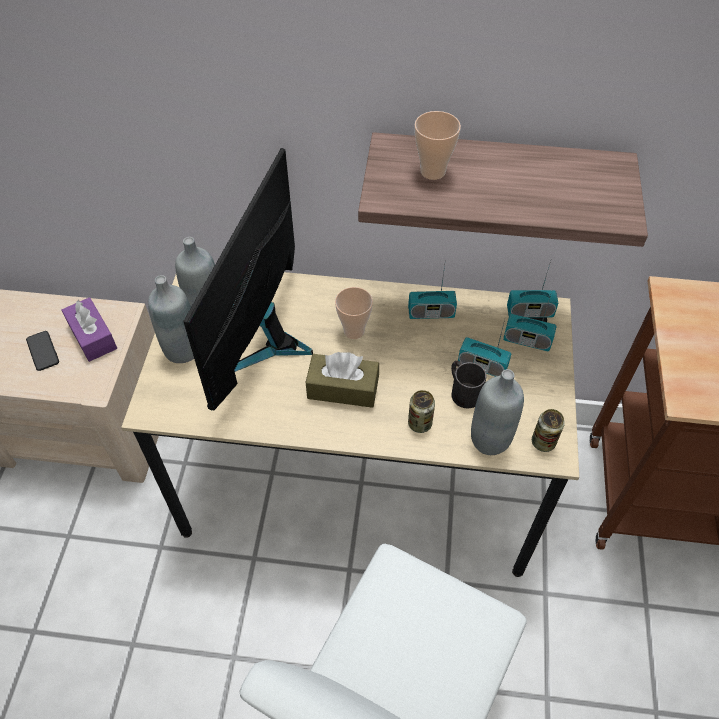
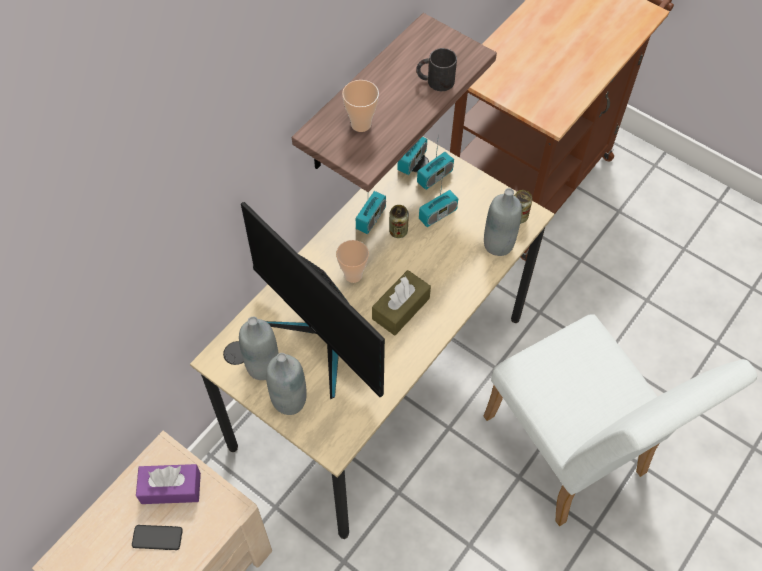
camera: 60 degrees left, 5 degrees up
(419, 423) = (460, 277): can -> can (398, 231)
(462, 390) = (450, 237): black mug -> black mug (435, 81)

